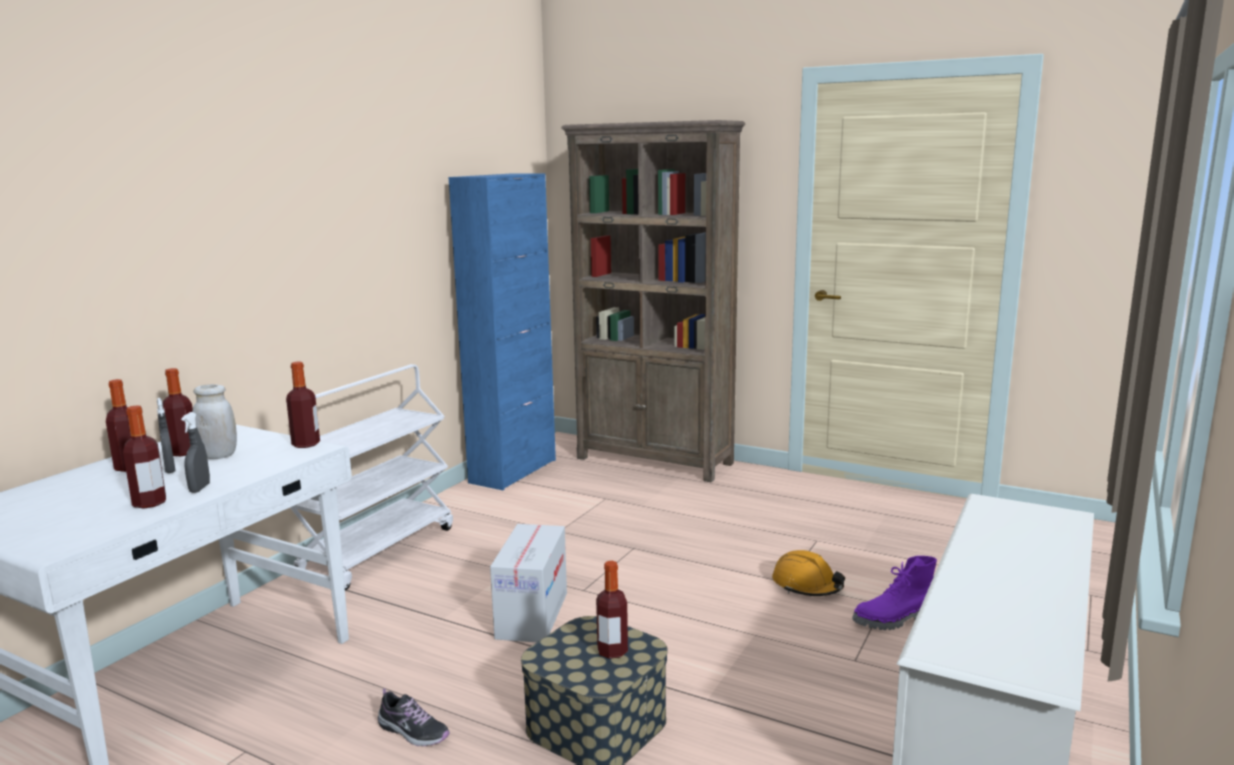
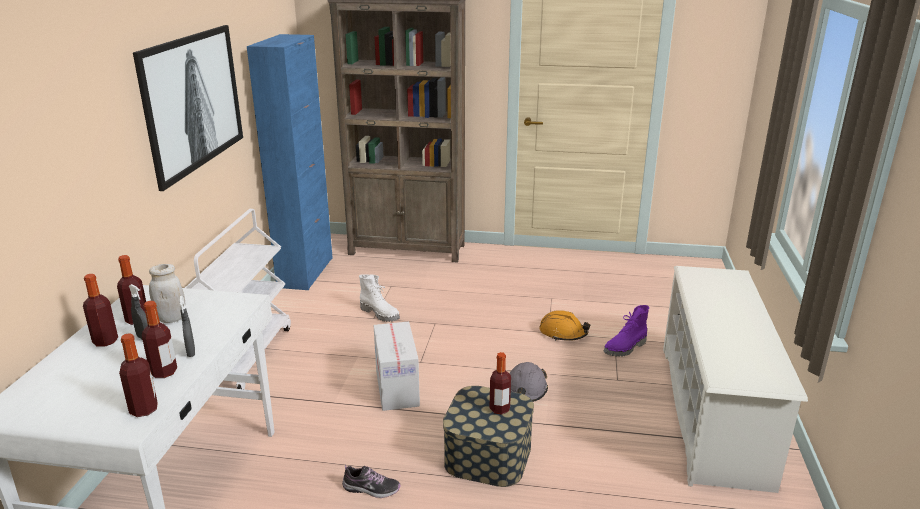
camera: 20 degrees left, 10 degrees up
(306, 444) = (234, 297): bottle -> bottle (144, 409)
(352, 226) = (192, 101): none -> picture
(571, 527) = (380, 314): none -> white boot
(704, 649) = (525, 390): none -> grey hard hat

